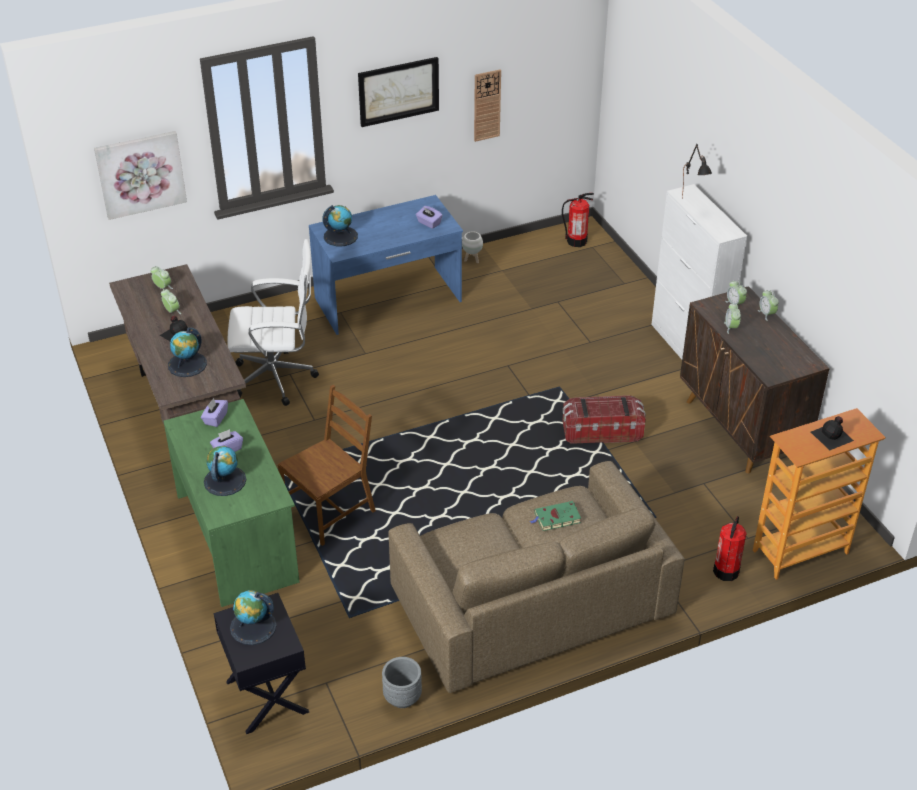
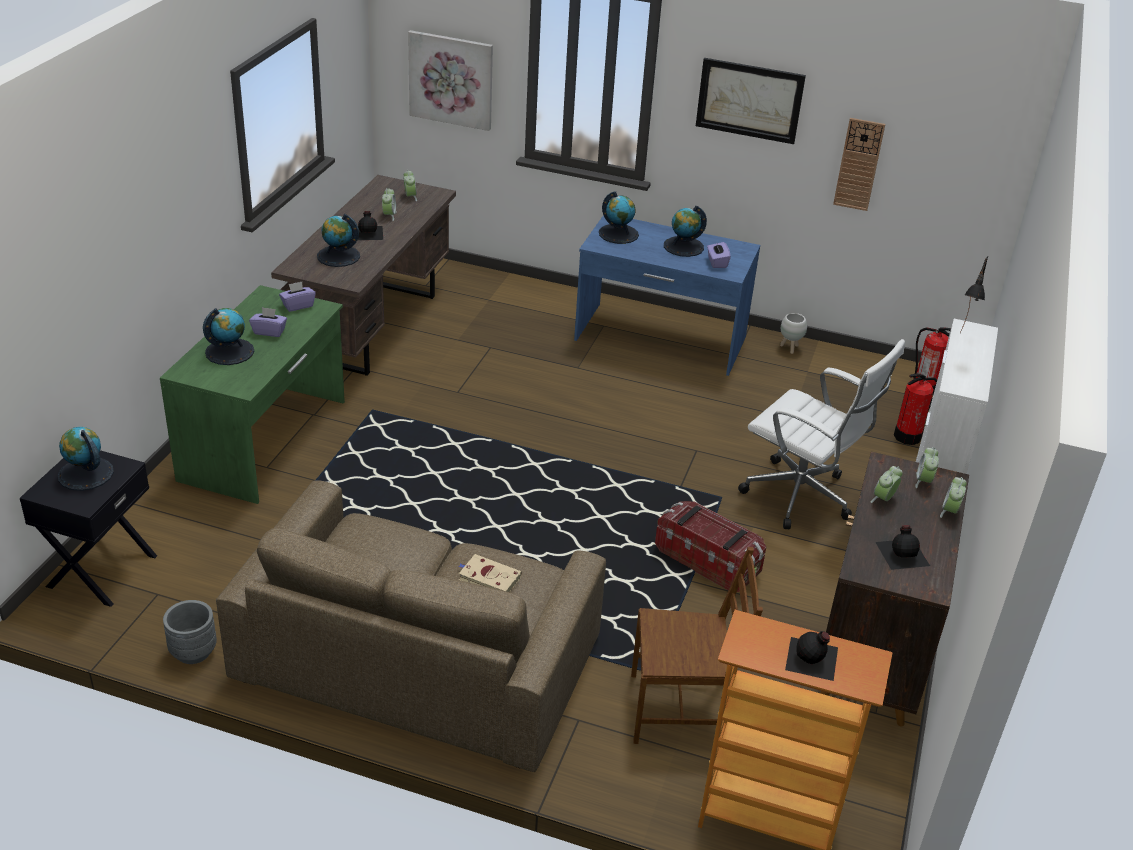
camera: 40 degrees right, 5 degrees down
(278, 378) = (475, 345): white office chair -> white office chair (802, 498)
(330, 511) = (364, 467): brown chair -> brown chair (682, 710)
(393, 223) = (683, 246): none -> globe
(556, 518) = (488, 578): green book -> beige book
(726, 571) = (653, 777): fire extinguisher -> fire extinguisher (908, 436)
(776, 353) = (902, 553): none -> black bottle

